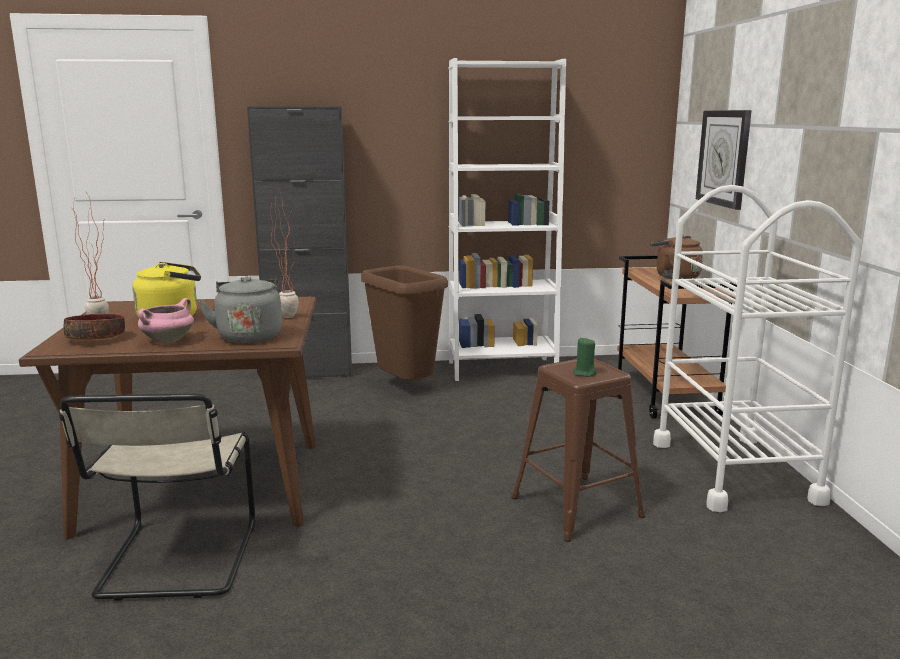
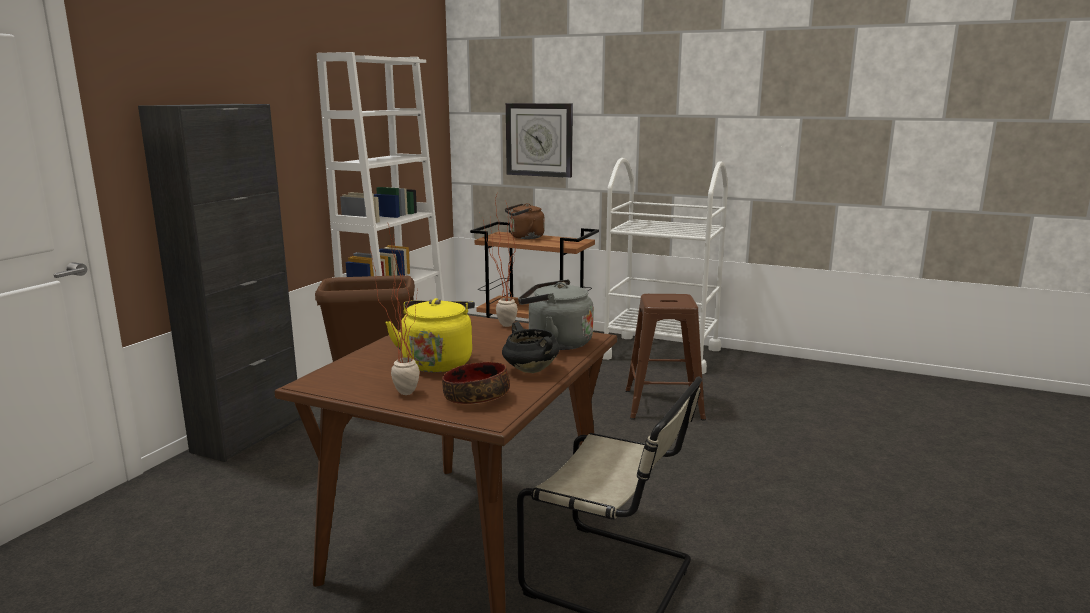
camera: 60 degrees left, 0 degrees up
(168, 340) = (529, 370): pink cooking pot -> black cooking pot
(584, 373) = (674, 301): green candle -> none

